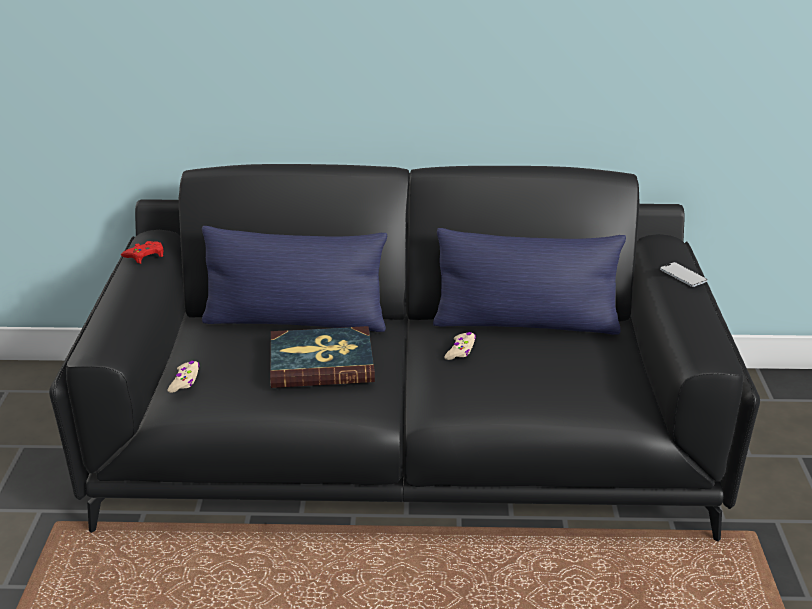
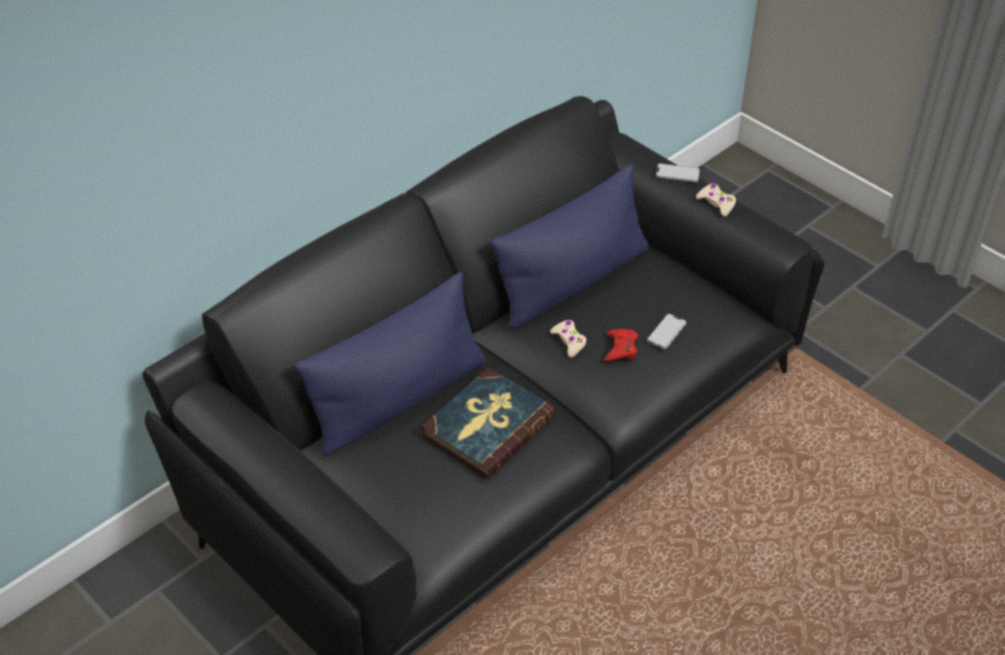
camera: 45 degrees left, 15 degrees up
(145, 256) = (236, 428): red game controller -> red game controller (620, 349)
(185, 381) = (407, 523): beige game controller -> beige game controller (716, 203)
(547, 385) = (666, 332): none -> phone

